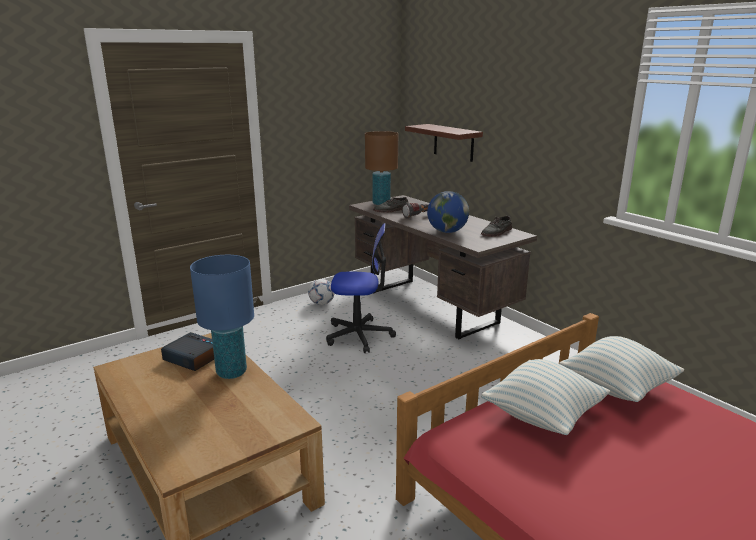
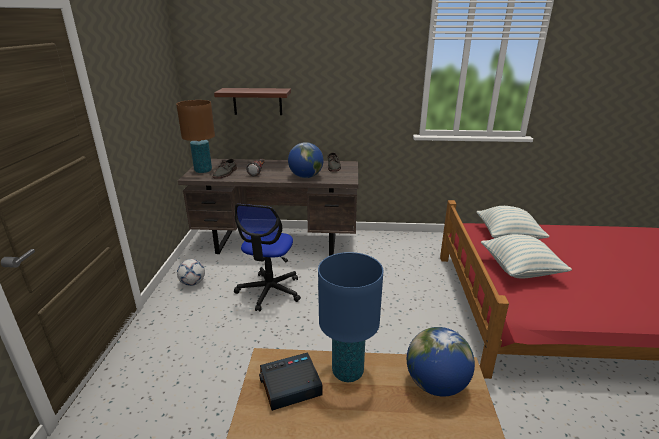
camera: 50 degrees left, 5 degrees up
(258, 415) = (436, 384): none -> globe
(359, 335) = (269, 291): office chair -> office chair turned 150 degrees clockwise

